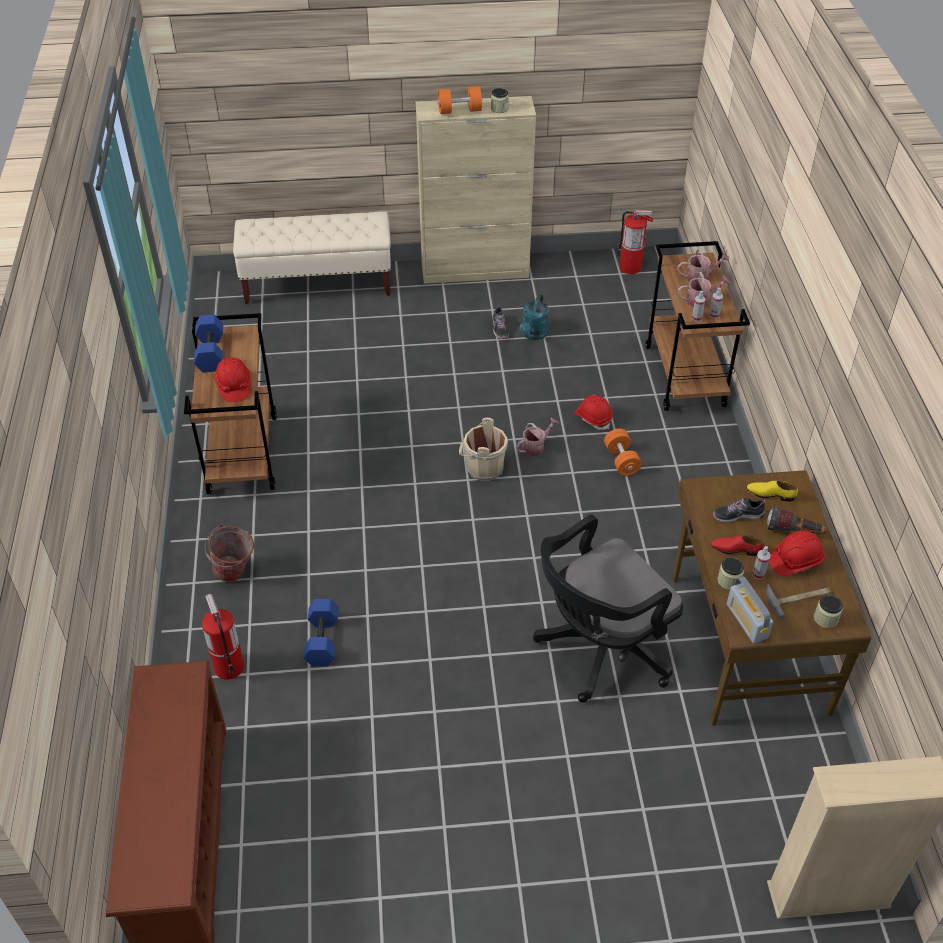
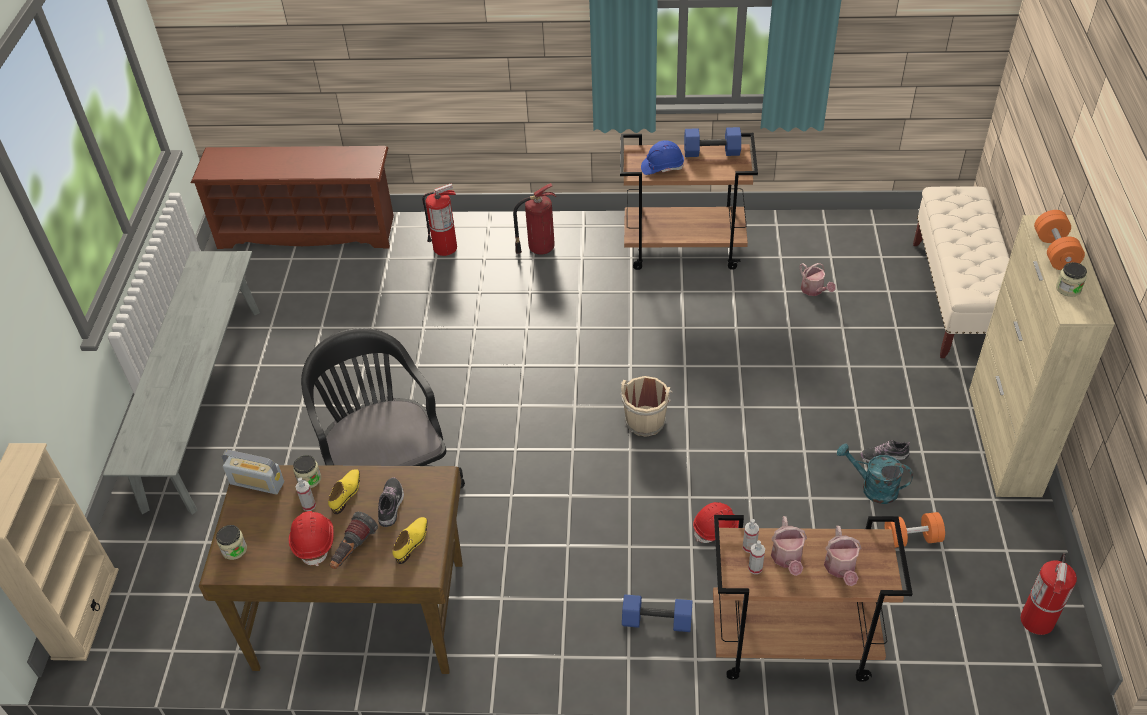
camera: 100 degrees right, 0 degrees up
(234, 386) = (662, 167): red hard hat -> blue hard hat
(235, 574) = (539, 248): bucket -> fire extinguisher
(323, 641) = (455, 300): blue dumbbell -> blue dumbbell (656, 622)
(516, 871) = (204, 404): none -> grey bench
(536, 447) = (673, 468): watering can -> watering can (814, 290)
(621, 460) = (642, 545): orange dumbbell -> orange dumbbell (911, 538)
(735, 549) = (346, 493): red shoe -> yellow shoe
(746, 621) = (257, 483): radio -> radio turned 150 degrees counterclockwise
(799, 597) = (268, 533): hammer -> none

